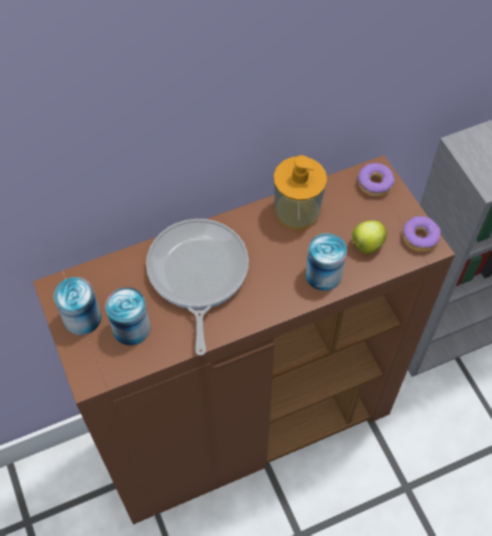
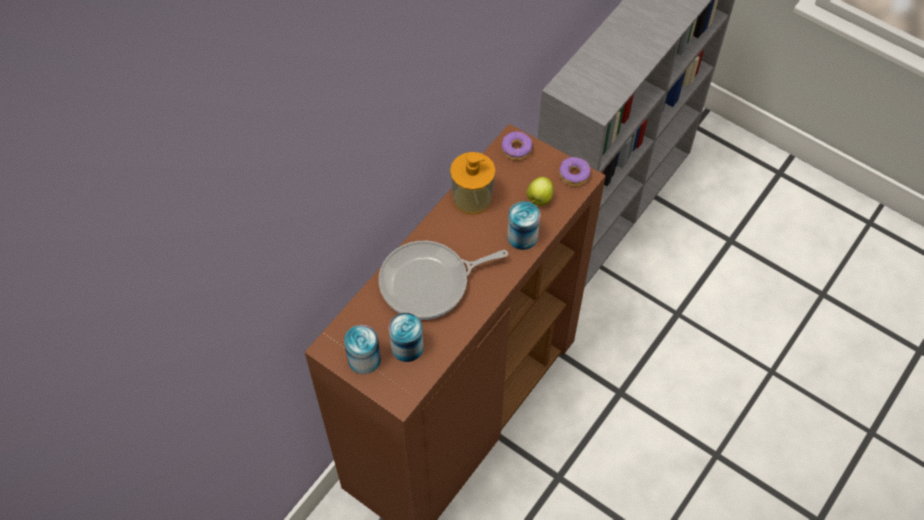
camera: 30 degrees left, 0 degrees up
(197, 275) = (429, 283): frying pan -> frying pan turned 75 degrees counterclockwise

